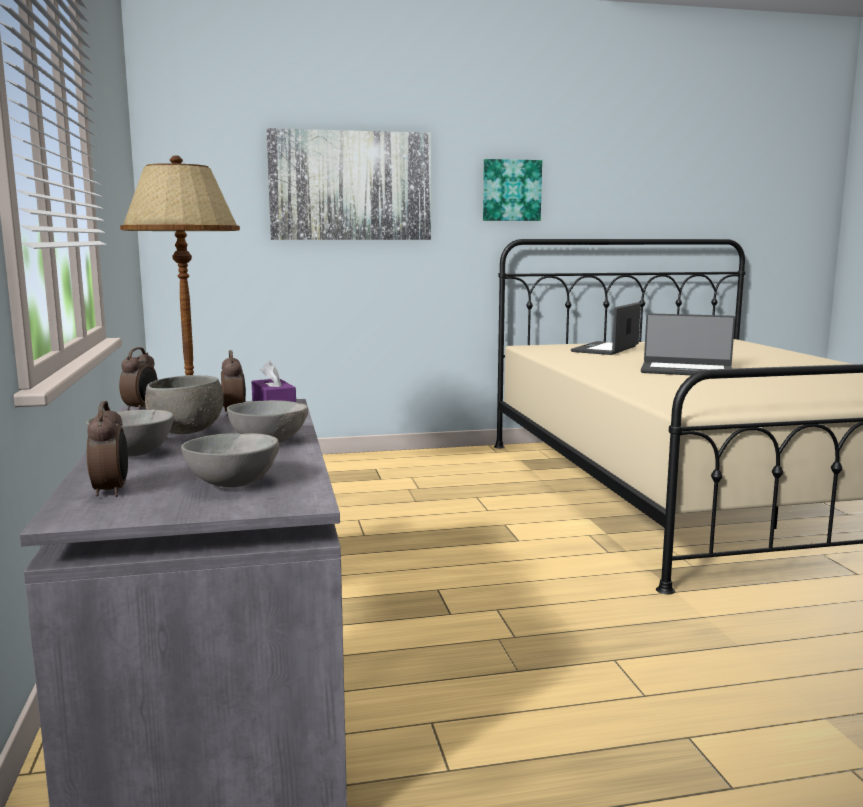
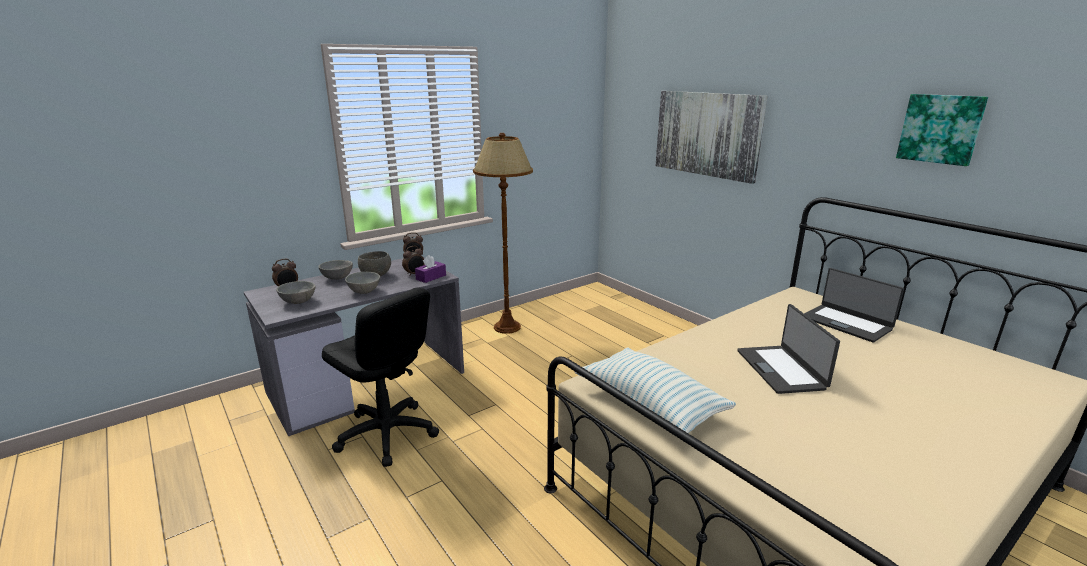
camera: 65 degrees right, 10 degrees up
(445, 694) = (386, 434): none -> black office chair
(511, 190) = (831, 151): picture -> picture (940, 129)
(606, 349) = (846, 323): laptop -> laptop turned 135 degrees counterclockwise
(743, 403) = (649, 405): none -> pillow

